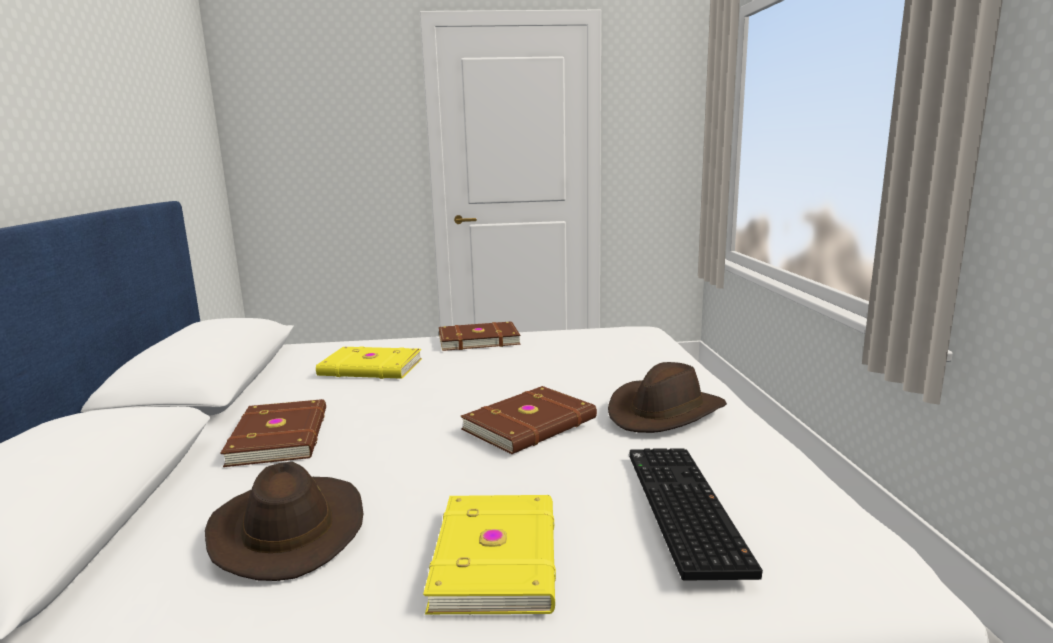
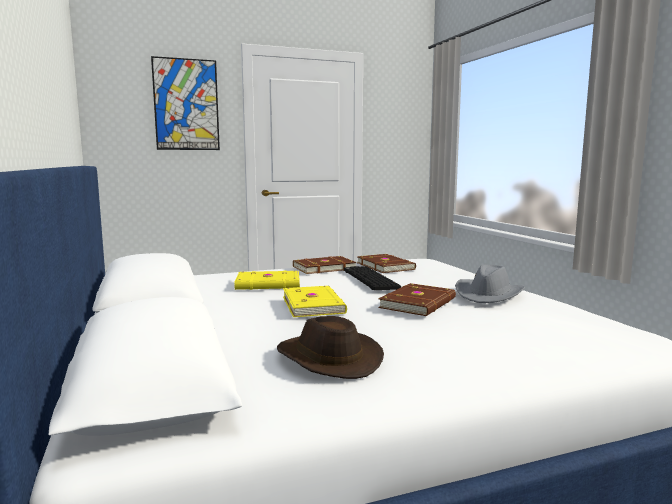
camera: 15 degrees left, 5 degrees down
(282, 436) = (255, 320): brown book -> brown book (386, 266)
(348, 102) = (186, 105): none -> picture
(499, 556) = (474, 357): yellow book -> yellow book (314, 304)
(665, 412) = (489, 295): brown hat -> grey hat
(680, 507) = (550, 329): keyboard -> keyboard (368, 279)

